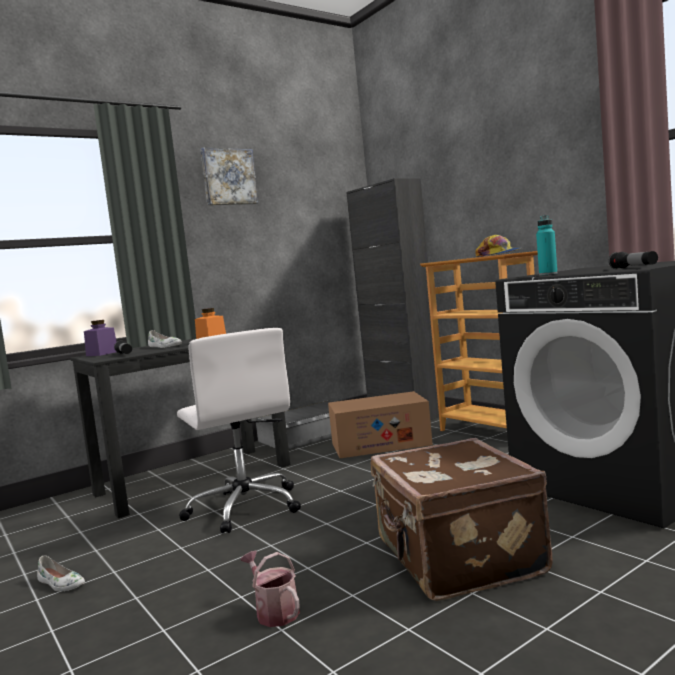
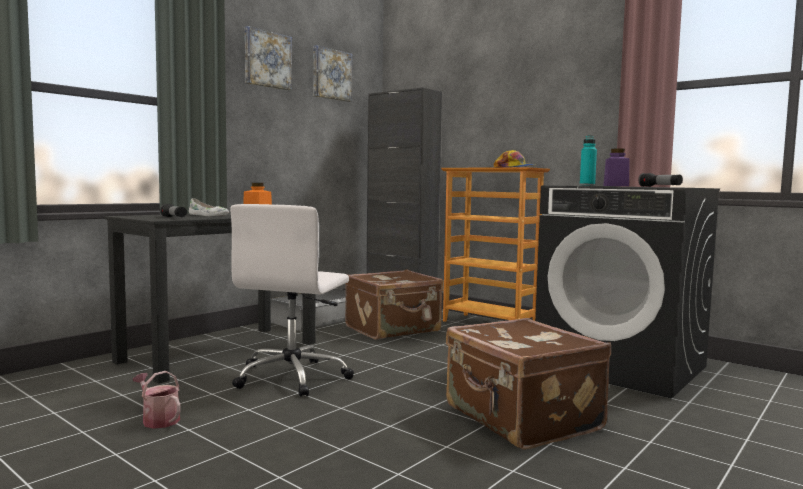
camera: 15 degrees left, 0 degrees up
(60, 584) = (134, 440): white shoe -> none
(102, 354) = (142, 216): purple jar -> purple jar (615, 186)
(245, 507) = (293, 377): white office chair -> white office chair turned 60 degrees clockwise
(274, 611) = (382, 460): watering can -> watering can (158, 419)
(303, 179) = (331, 74): none -> picture
(380, 444) = (393, 329): cardboard box -> brown suitcase

